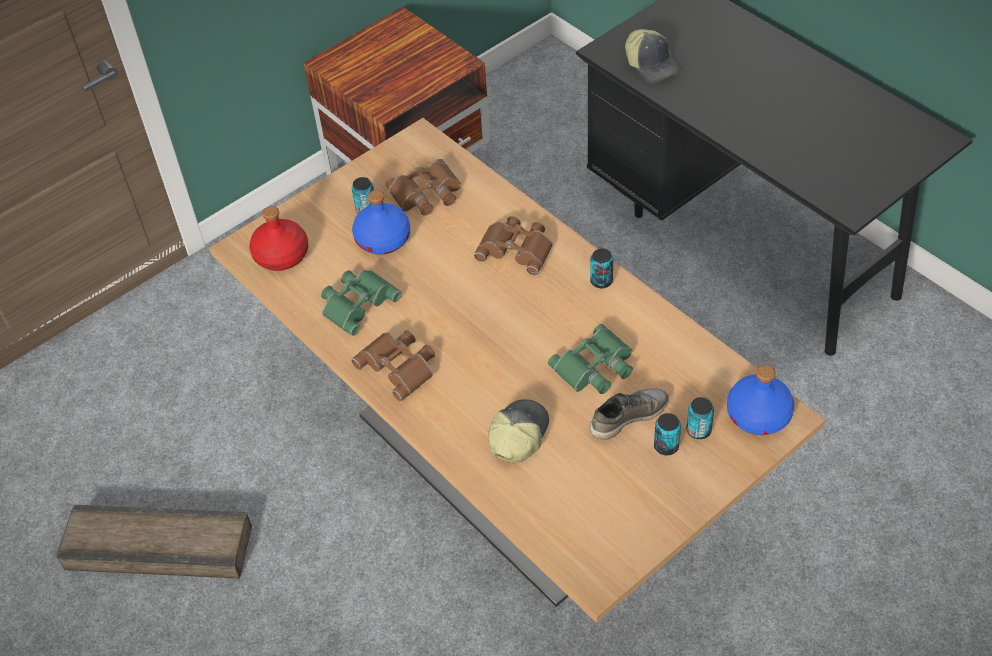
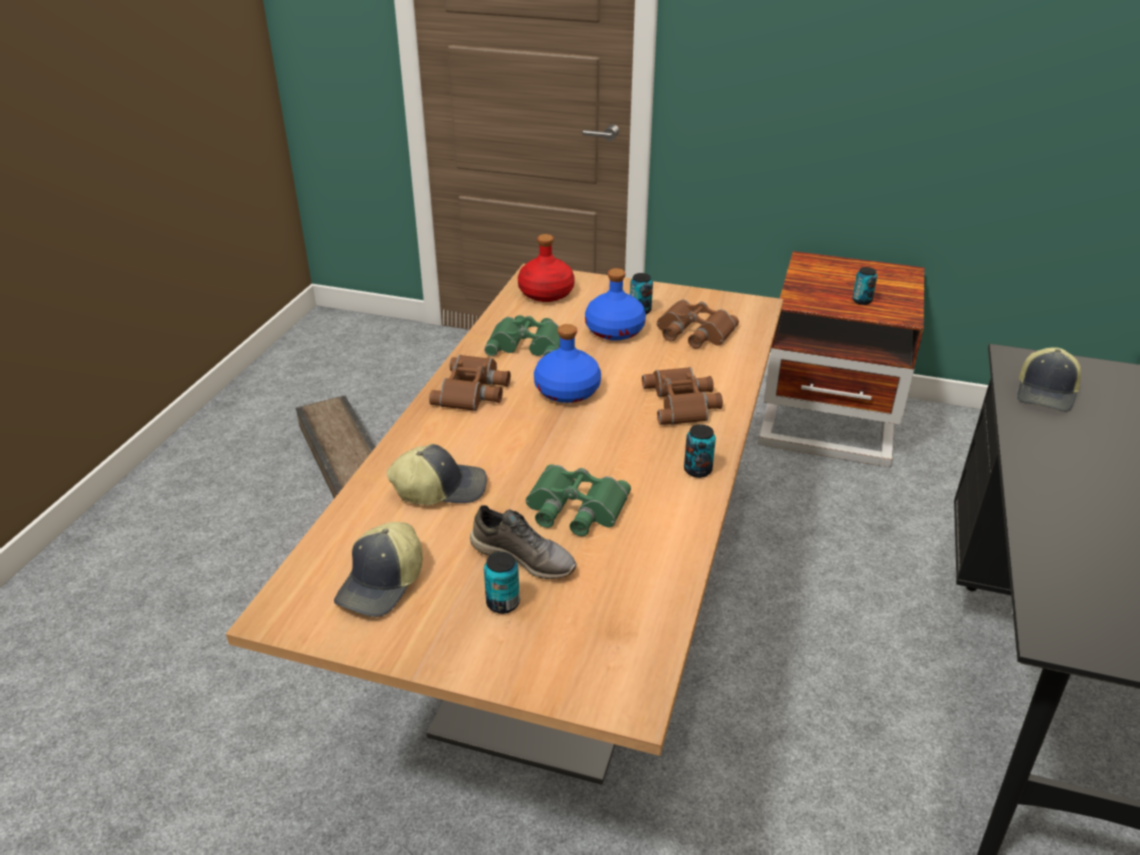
camera: 55 degrees right, 15 degrees down
(604, 506) = (383, 584): none -> cap
(698, 430) = (547, 622): can -> can (861, 301)
(758, 415) = (612, 670): blue bottle -> blue bottle (566, 391)

